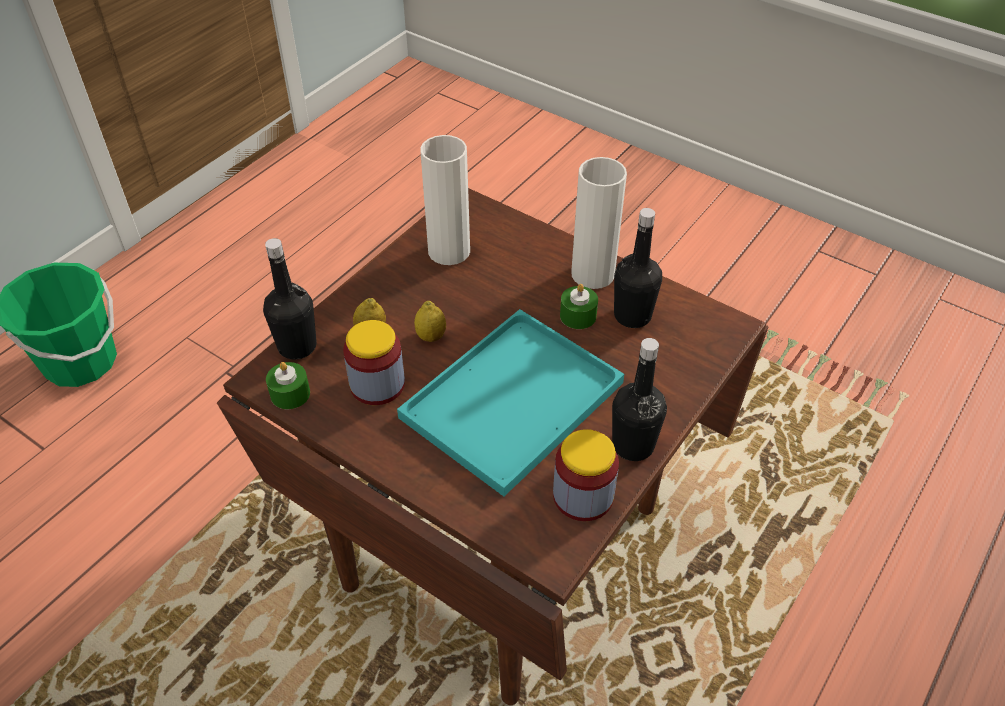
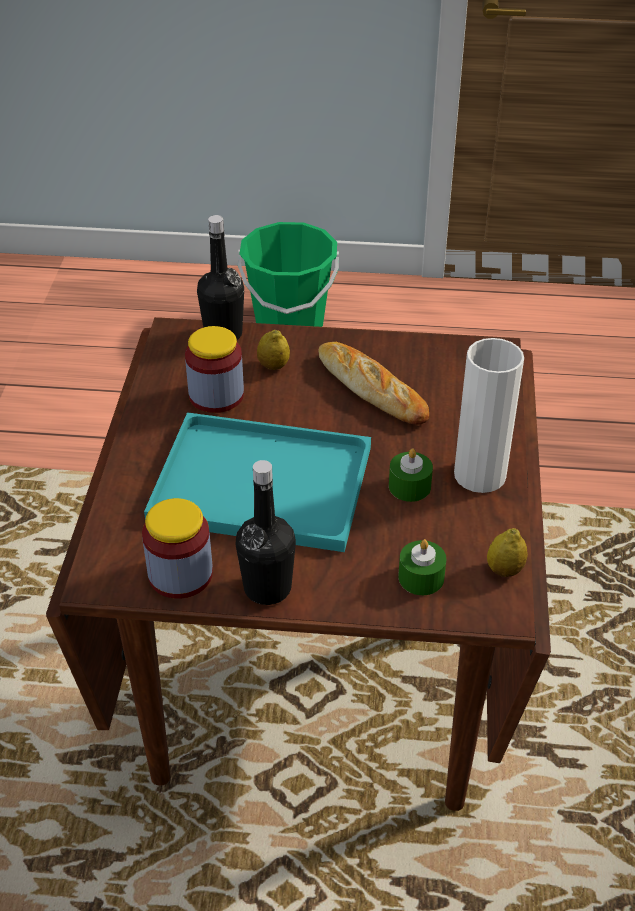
camera: 60 degrees right, 5 degrees down
(290, 394) = (169, 354): green candle -> green candle (421, 577)
(431, 336) = (298, 402): lemon -> lemon (504, 570)
(449, 251) = (418, 368): white vase -> none
(451, 287) = (372, 389): none -> bread
(632, 316) = (445, 526): black bottle -> none

